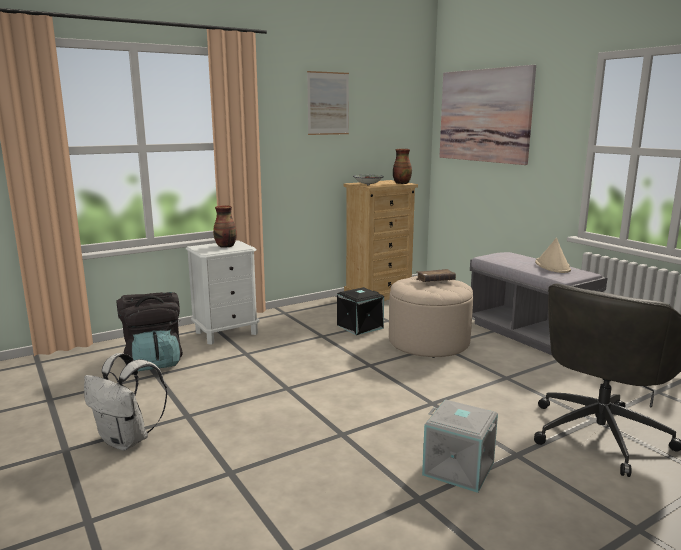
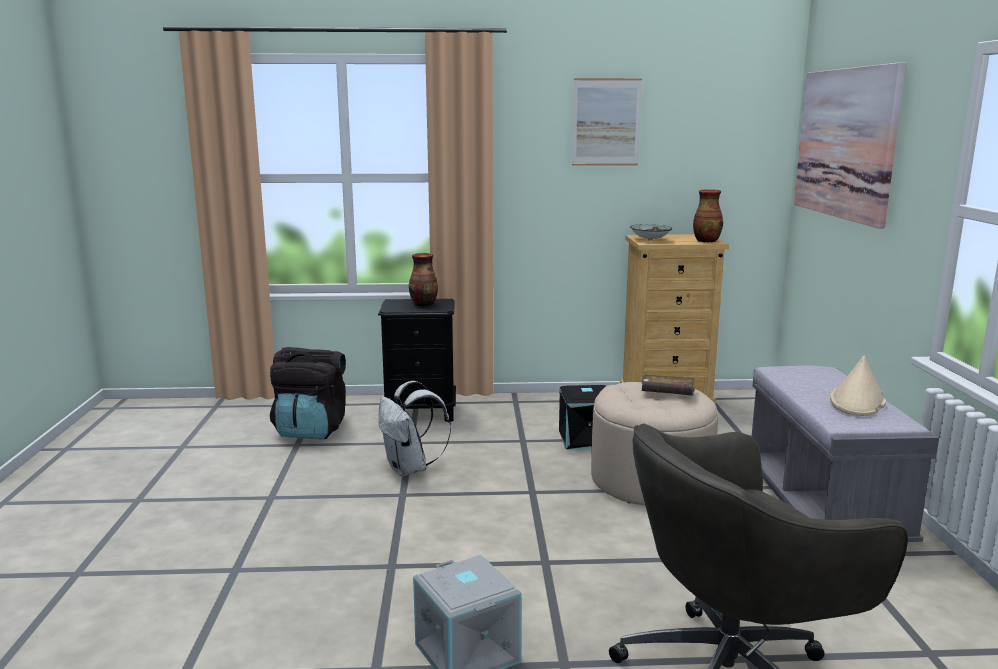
camera: 30 degrees right, 0 degrees up
(127, 440) = (193, 507): white backpack -> white backpack (410, 469)
(226, 333) = (420, 413): white nightstand -> black nightstand

